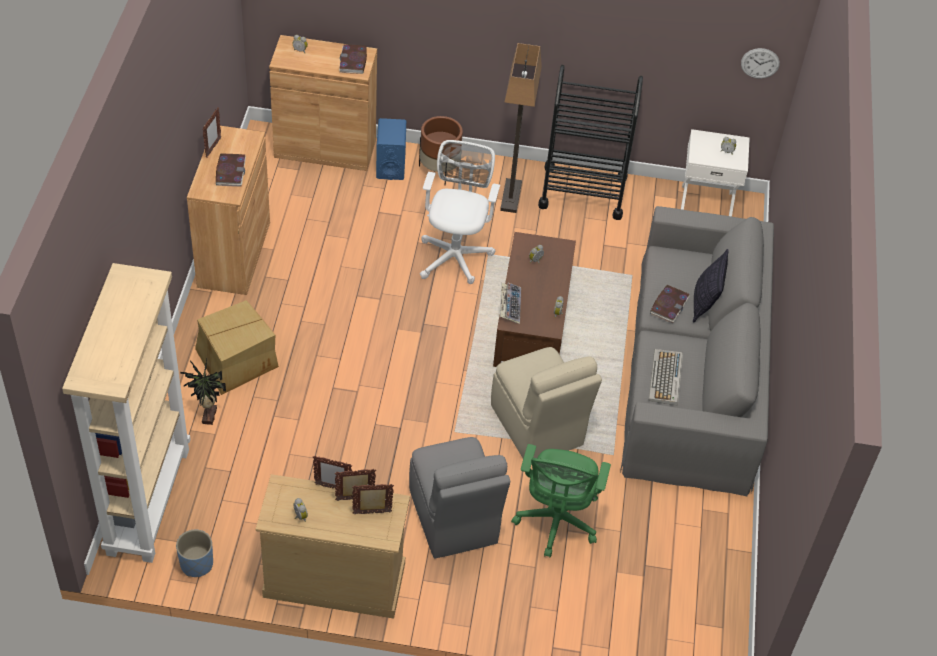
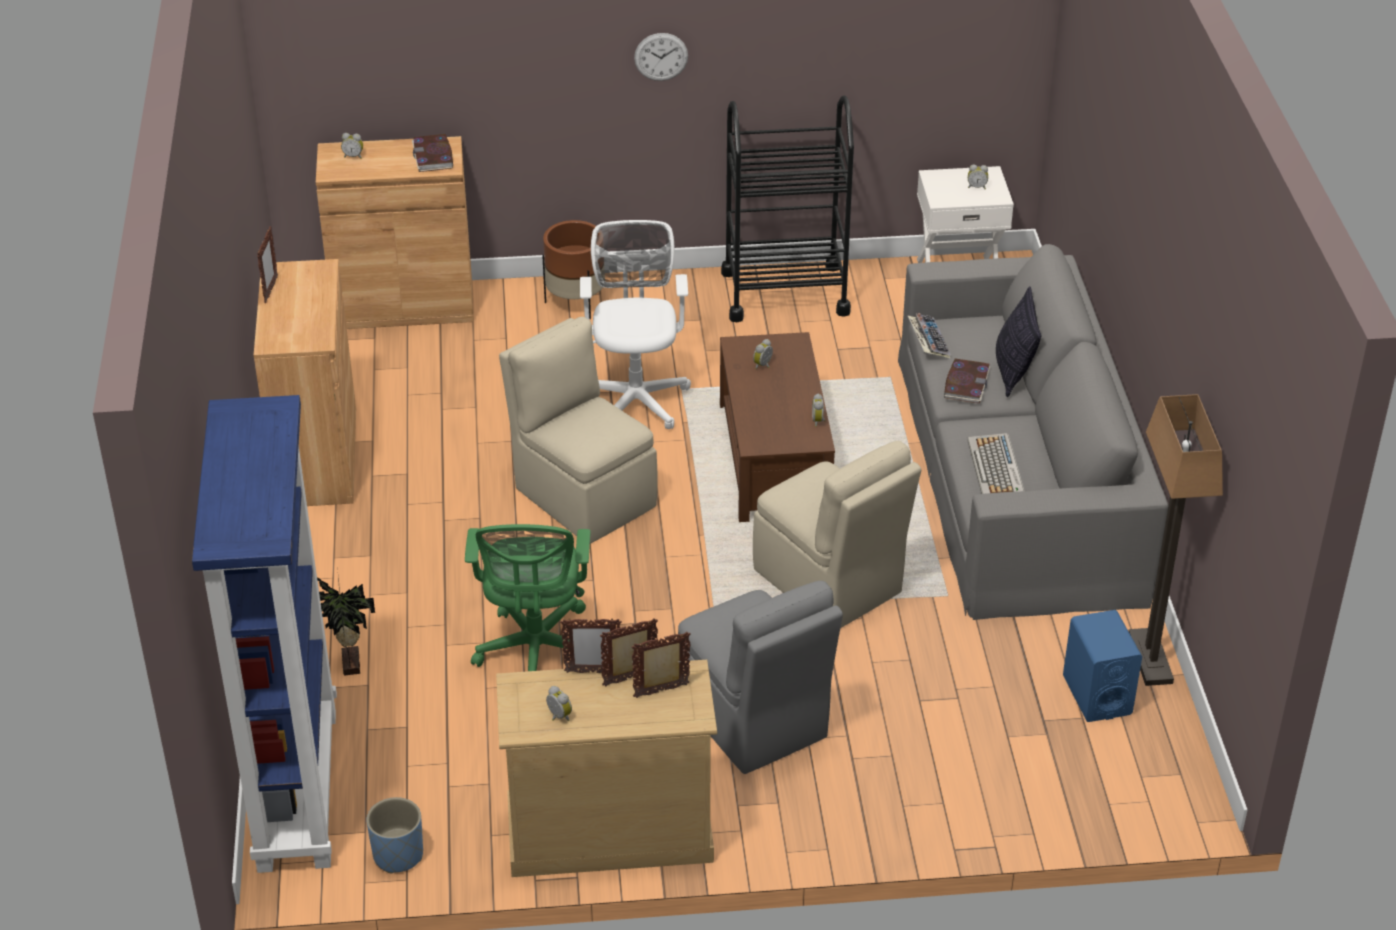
camera: 10 degrees left, 10 degrees down
(147, 500) = (296, 788): beige bookcase -> blue bookcase
(230, 171) = (306, 313): book -> none
(235, 361) = (366, 587): cardboard box -> none
(390, 166) = (505, 310): blue speaker -> blue speaker (1096, 695)
(397, 322) = (583, 495): none -> beige chair
(509, 305) = (747, 424): keyboard -> keyboard (928, 341)
(511, 197) = (688, 316): floor lamp -> floor lamp (1150, 659)
(556, 522) = (900, 694): green office chair -> green office chair (535, 652)
(760, 63) = (999, 50): wall clock -> wall clock (661, 56)

